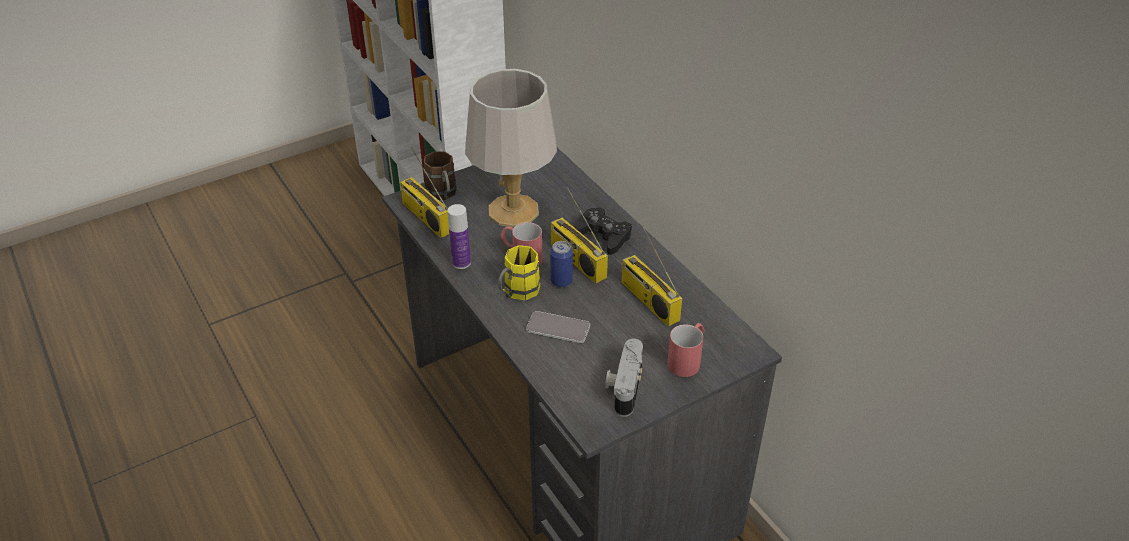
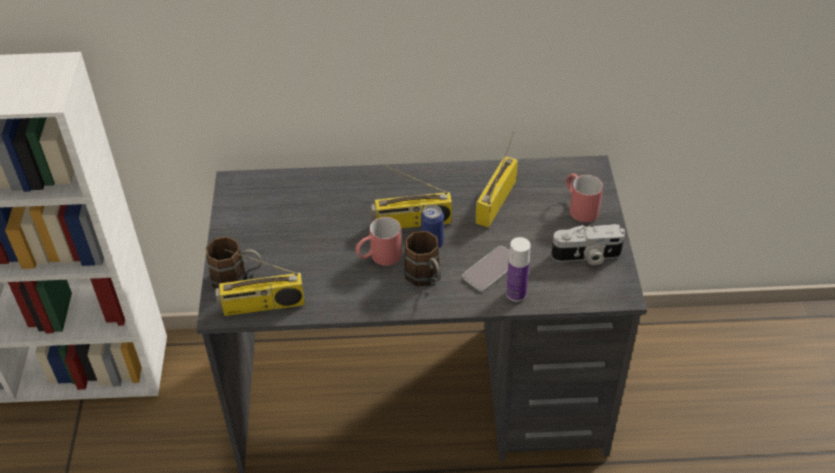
camera: 60 degrees left, 5 degrees up
(461, 263) = (354, 303): bottle -> bottle (516, 294)
(514, 211) = (307, 236): grey table lamp -> none
(517, 293) = (426, 279): yellow mug -> brown mug
(603, 236) = (392, 192): black game controller -> none
(624, 387) = (586, 257): camera -> camera turned 45 degrees counterclockwise
(647, 300) = (495, 200): radio -> radio turned 120 degrees clockwise

